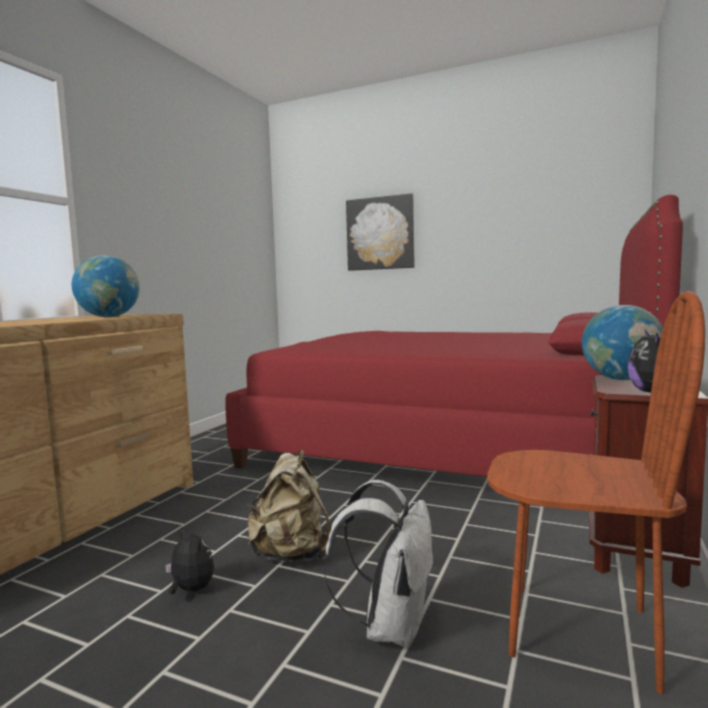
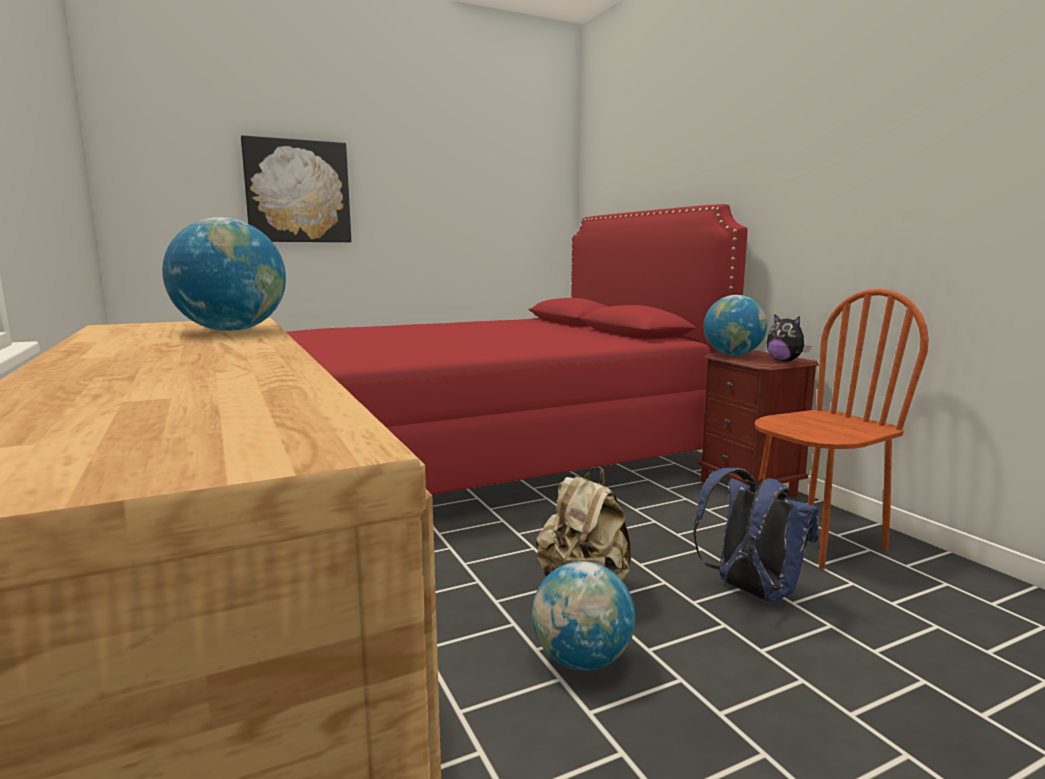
camera: 50 degrees left, 5 degrees up
(191, 590) = (582, 660): plush toy -> globe
(391, 626) = (750, 591): white backpack -> blue backpack

